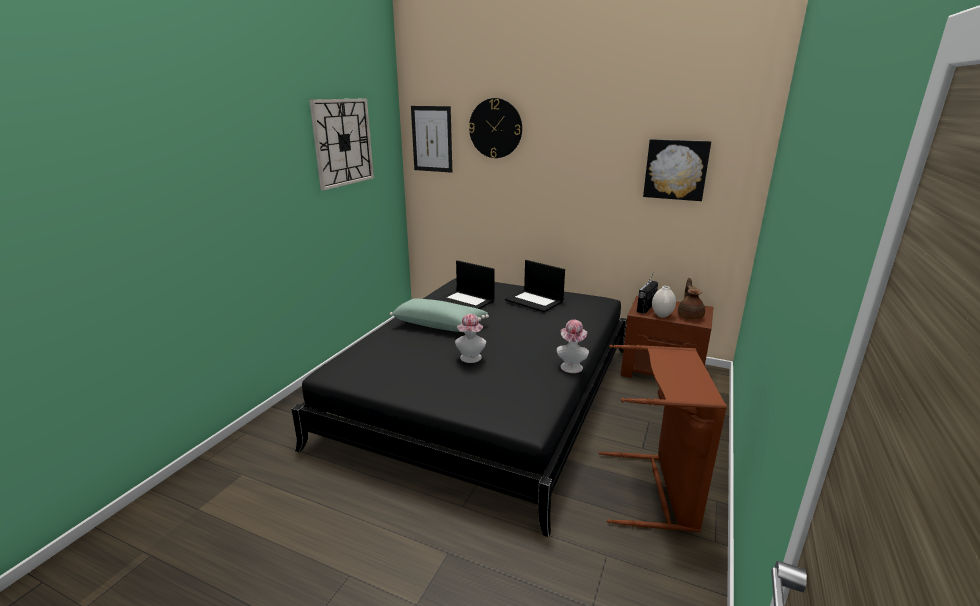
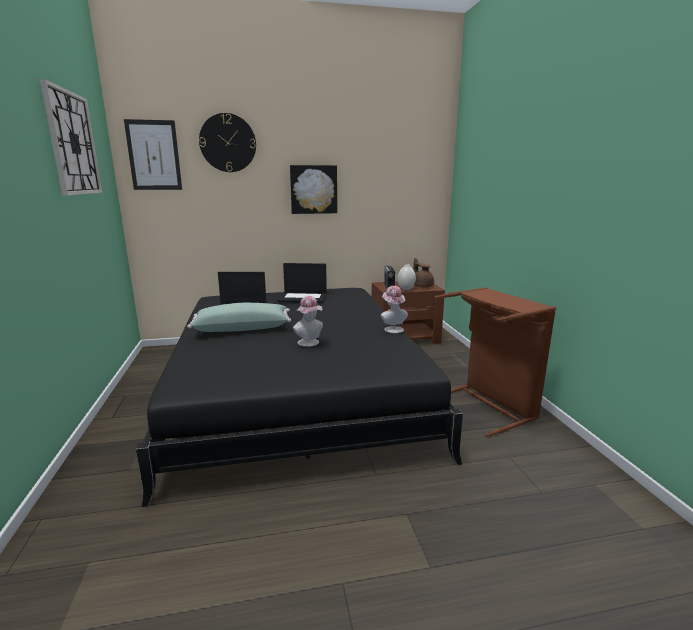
camera: 35 degrees left, 5 degrees down
(676, 169) = (390, 174): picture -> picture (313, 189)

